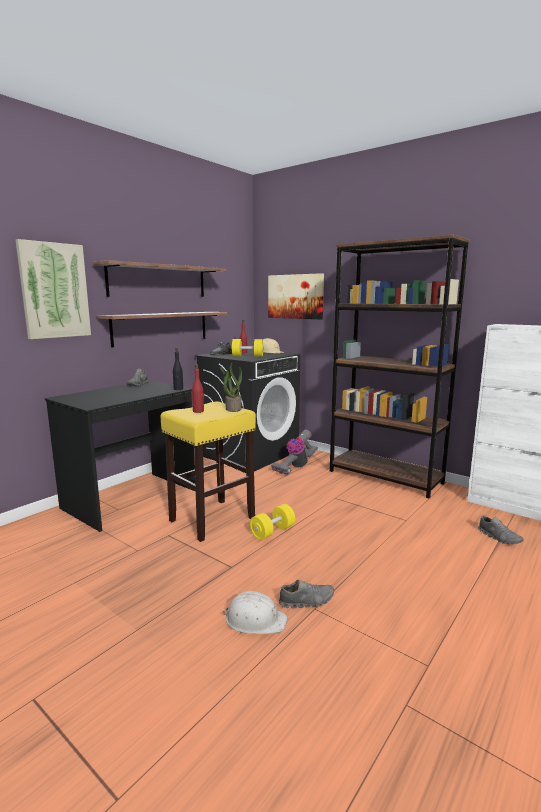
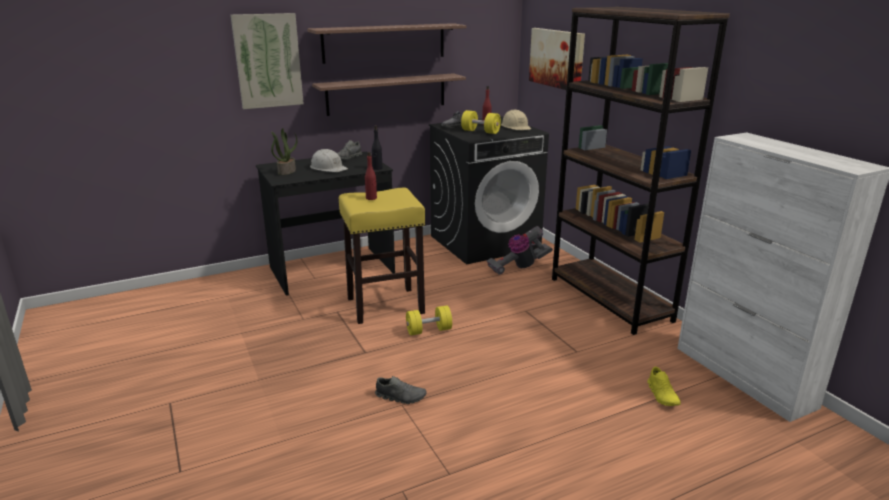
camera: 25 degrees right, 10 degrees up
(233, 408) = (405, 200): potted plant -> potted plant (286, 171)
(255, 620) = (347, 398): white hard hat -> white hard hat (328, 168)
(499, 537) = (662, 395): grey shoe -> yellow shoe

